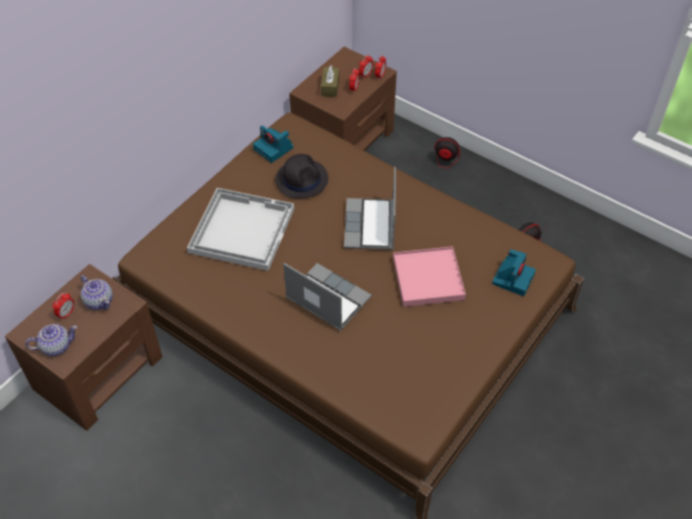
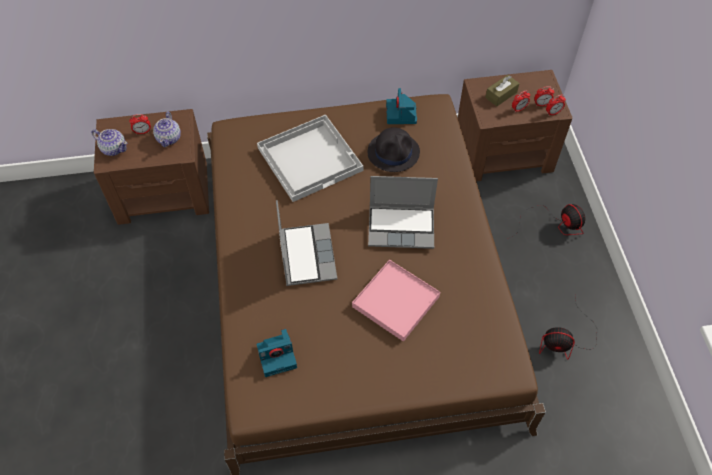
camera: 45 degrees right, 5 degrees up
(371, 226) = (402, 227): laptop -> laptop turned 135 degrees counterclockwise
(513, 278) = (463, 358): camera -> camera (277, 356)

